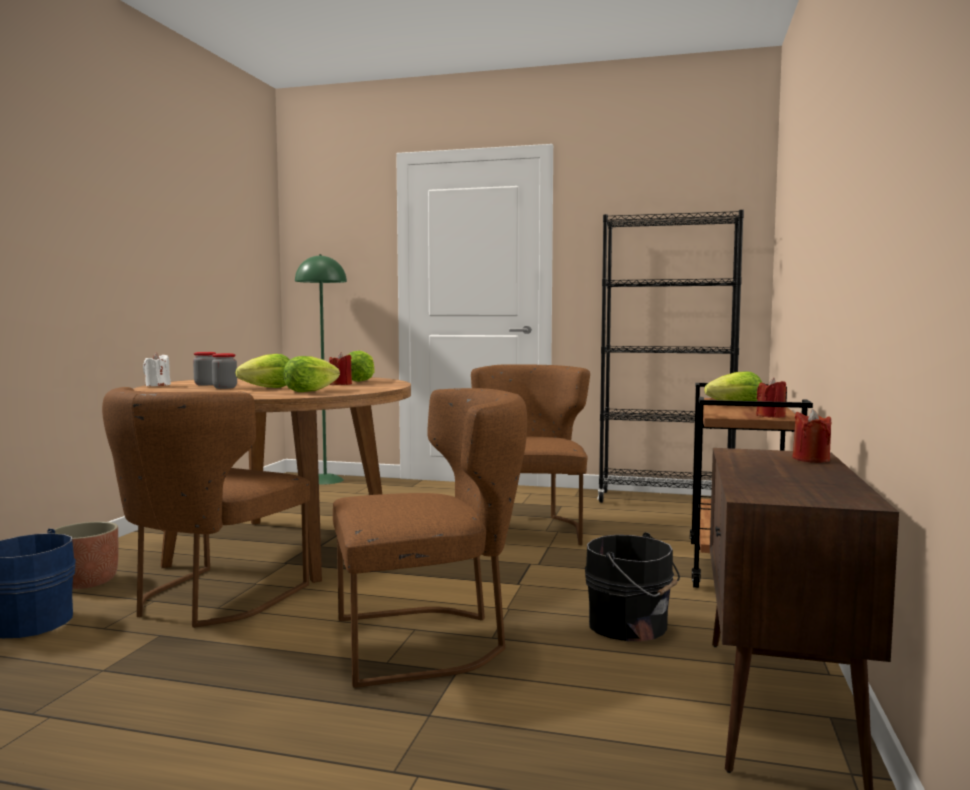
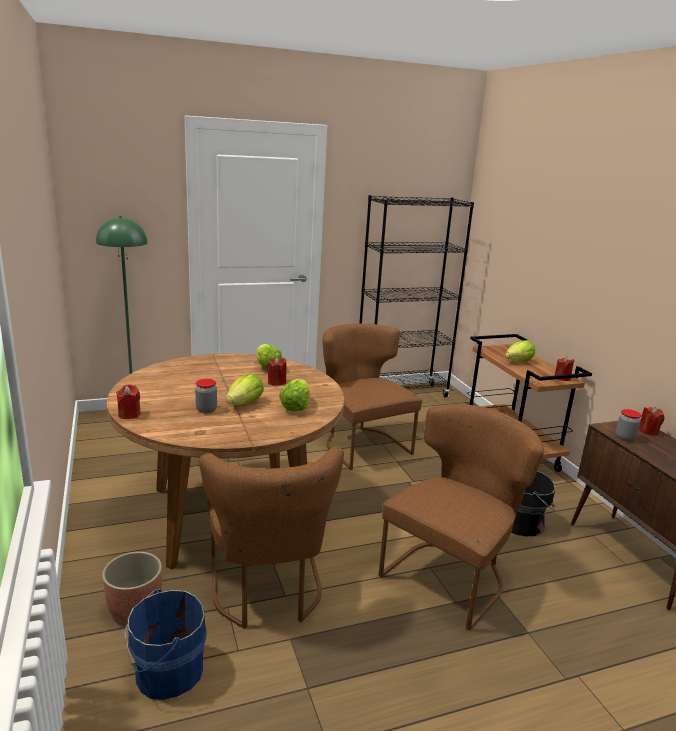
camera: 35 degrees left, 15 degrees up
(157, 385) = (129, 414): white candle -> red candle
(206, 384) = (167, 403): jar -> jar (625, 438)

